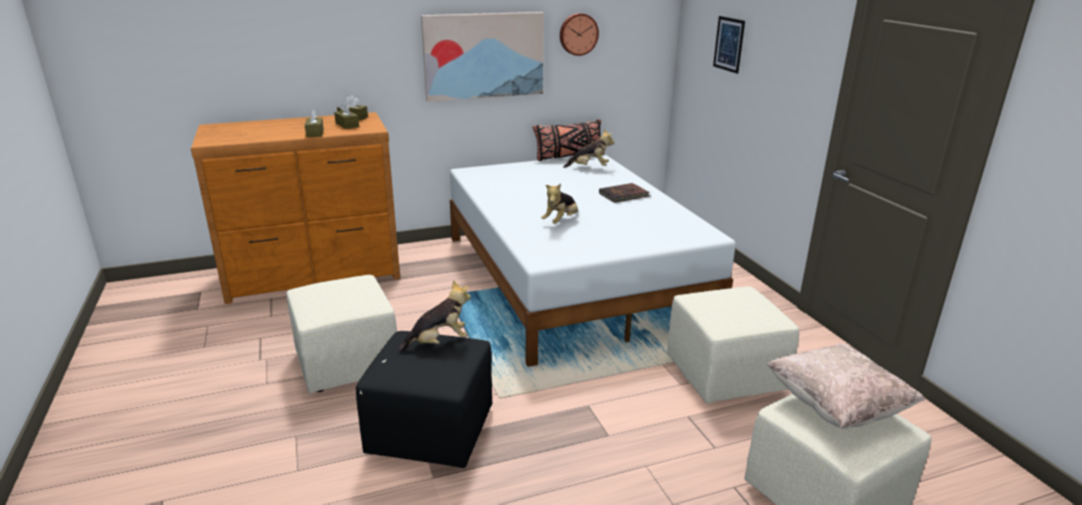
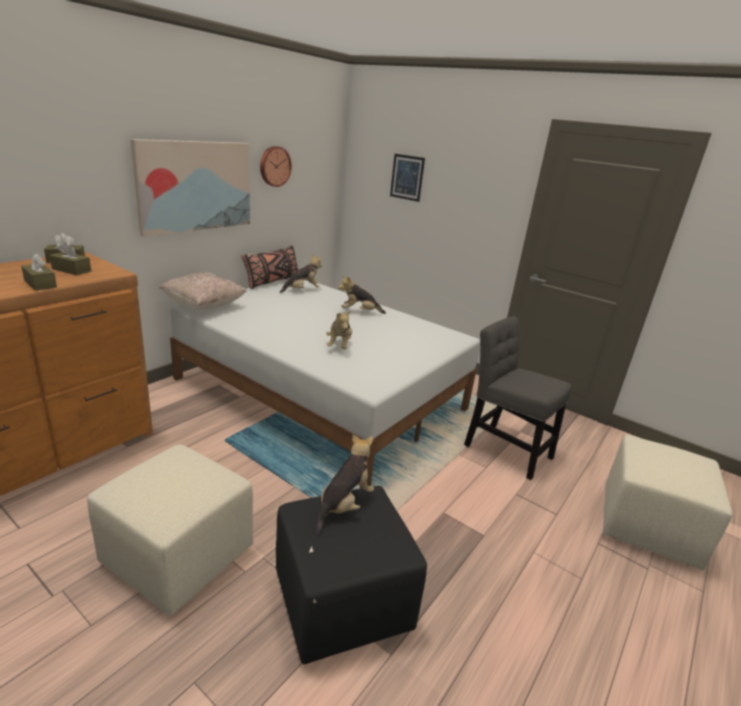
camera: 35 degrees left, 0 degrees up
(624, 195) = (359, 312): brown book -> plush toy
(725, 374) = (504, 448): beige ottoman -> grey chair
(836, 407) = (662, 458): beige pillow -> beige pillow (204, 306)

